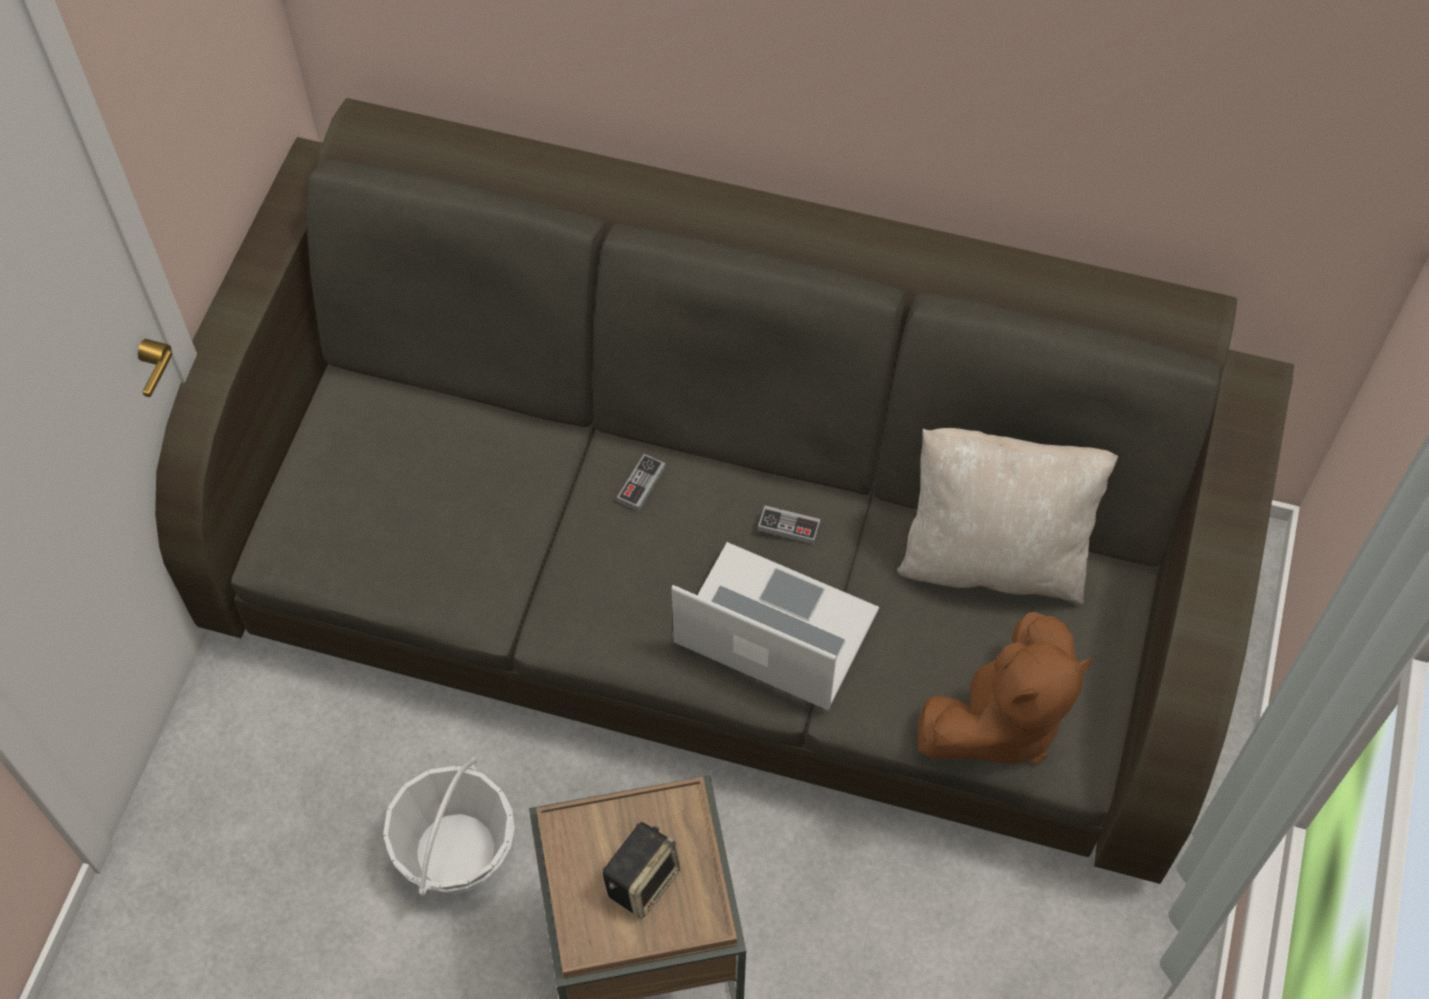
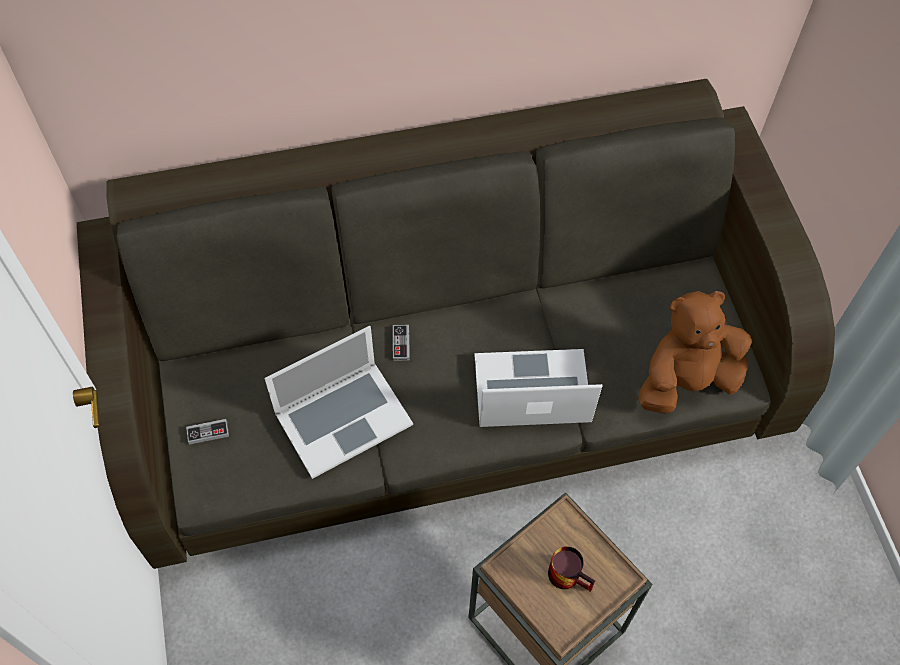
camera: 30 degrees left, 0 degrees up
(456, 851) = (398, 621): basket -> none
(506, 544) = (343, 418): none -> laptop
(642, 880) = (570, 575): speaker -> mug
(789, 526) = (502, 327): game controller -> game controller (208, 432)
(993, 558) = (624, 292): beige pillow -> none
(999, 721) = (685, 381): brown plush toy -> brown plush toy turned 135 degrees counterclockwise

